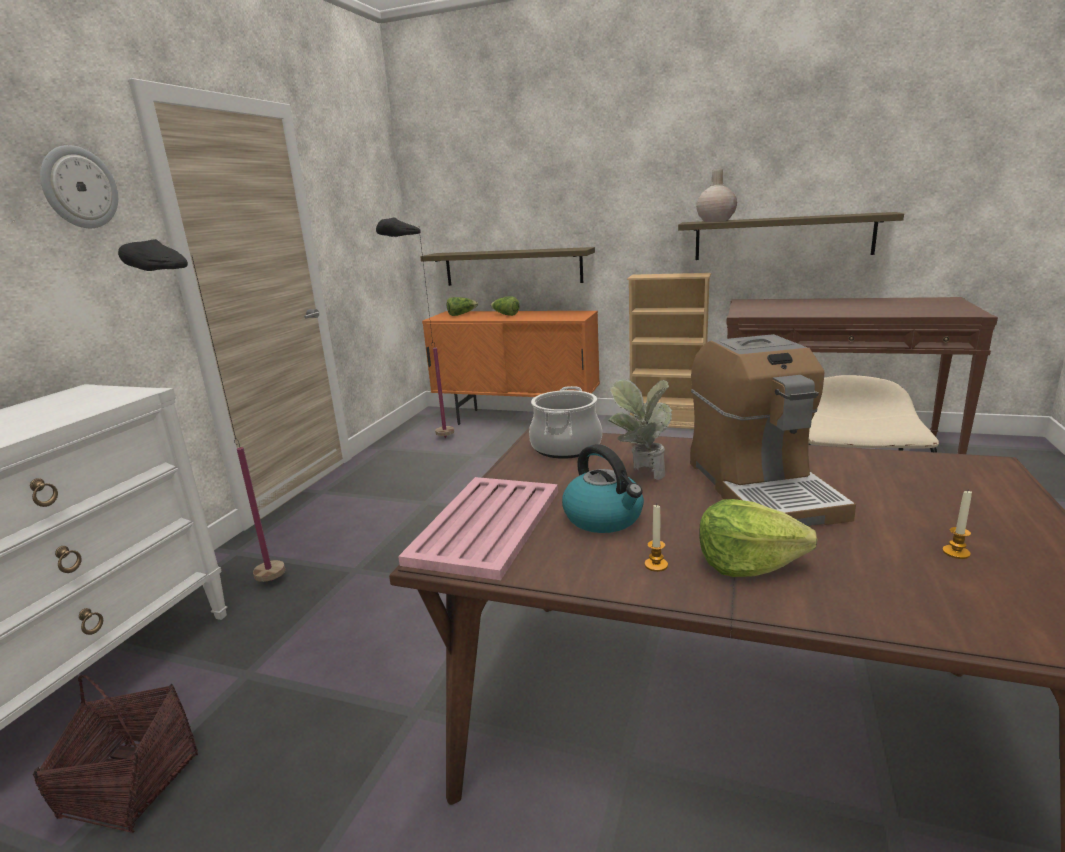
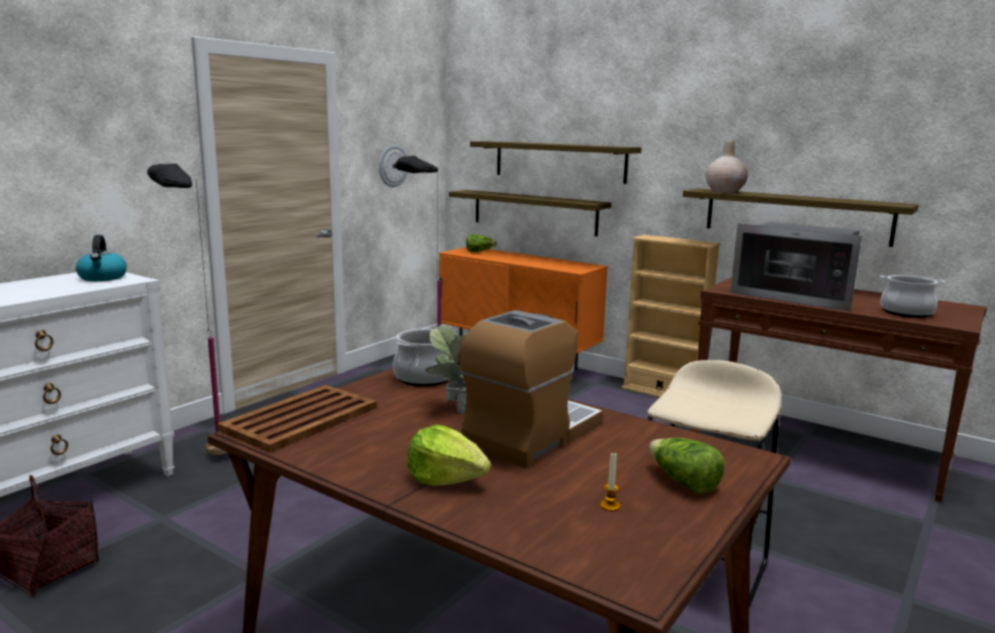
camera: 15 degrees right, 5 degrees down
(79, 187) = (135, 118): wall clock -> wall clock (392, 166)
(487, 524) = (302, 418): pink tray -> brown tray
(505, 315) = (517, 258): lettuce -> lettuce (683, 482)
(534, 211) = (559, 161): none -> shelf
(604, 518) = (387, 431): kettle -> kettle (103, 278)
(656, 565) = (381, 466): candle -> none
(761, 488) = (531, 435): coffee machine -> coffee machine turned 150 degrees counterclockwise
(811, 310) = (796, 296): none -> microwave
(916, 310) = (906, 312): none -> cooking pot

